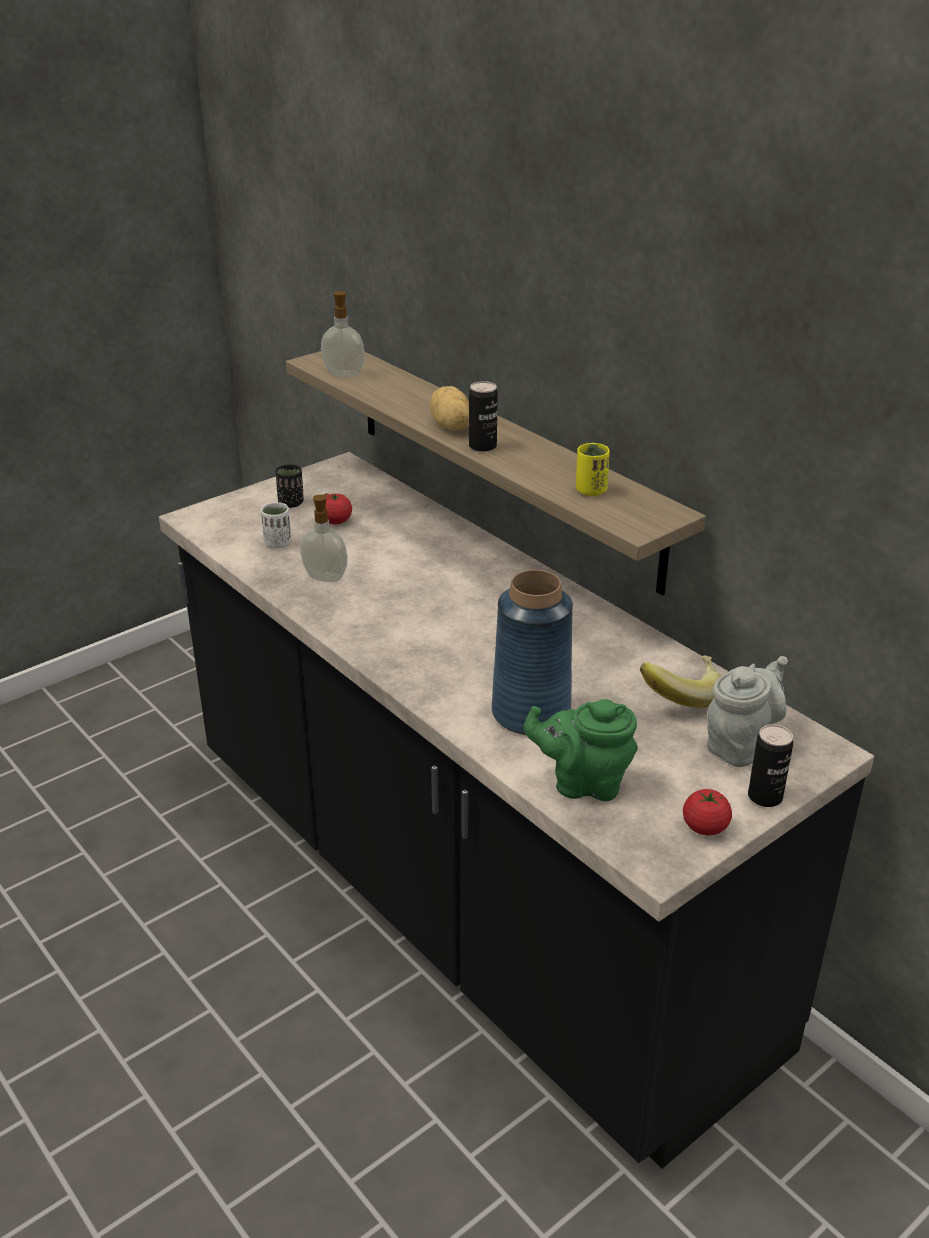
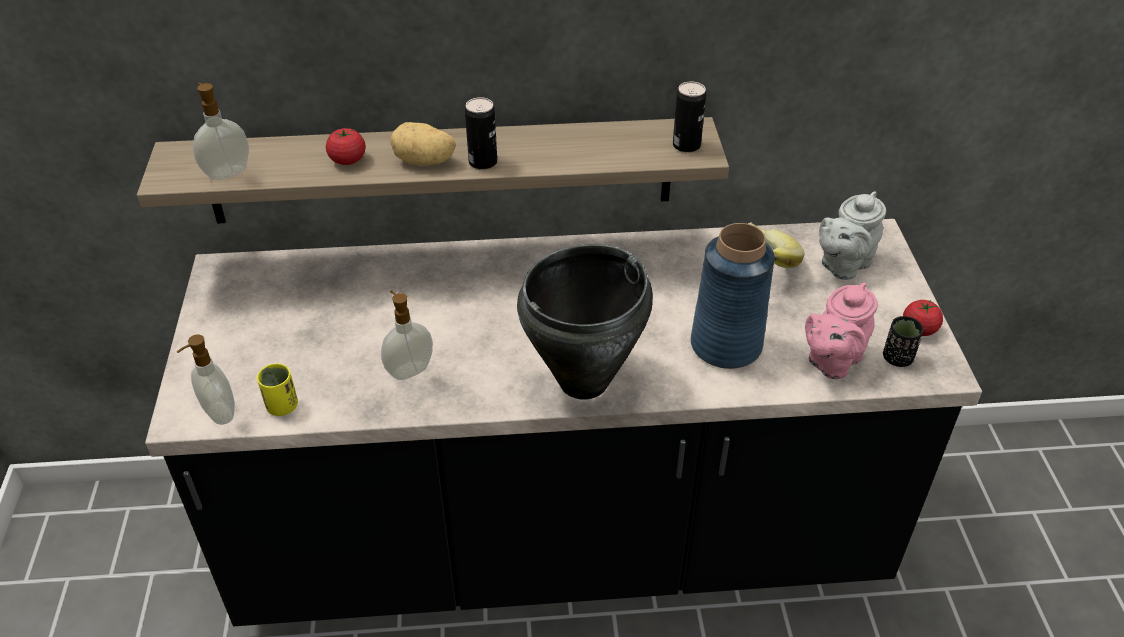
camera: 55 degrees left, 10 degrees up
(207, 527) = (218, 413): none -> soap dispenser
(278, 543) = (311, 376): white cup -> none
(291, 503) = (246, 335): black cup -> black cup (897, 358)
(336, 521) = (317, 320): tomato -> tomato (347, 160)
(400, 657) = (585, 382): none -> black cooking pot
(583, 783) = (831, 361): green teapot -> pink teapot
(591, 490) = (621, 146): yellow cup -> yellow cup (282, 406)
(741, 744) = (842, 265): grey teapot -> grey teapot turned 120 degrees counterclockwise
(765, 797) = (905, 286): can -> can (686, 145)

